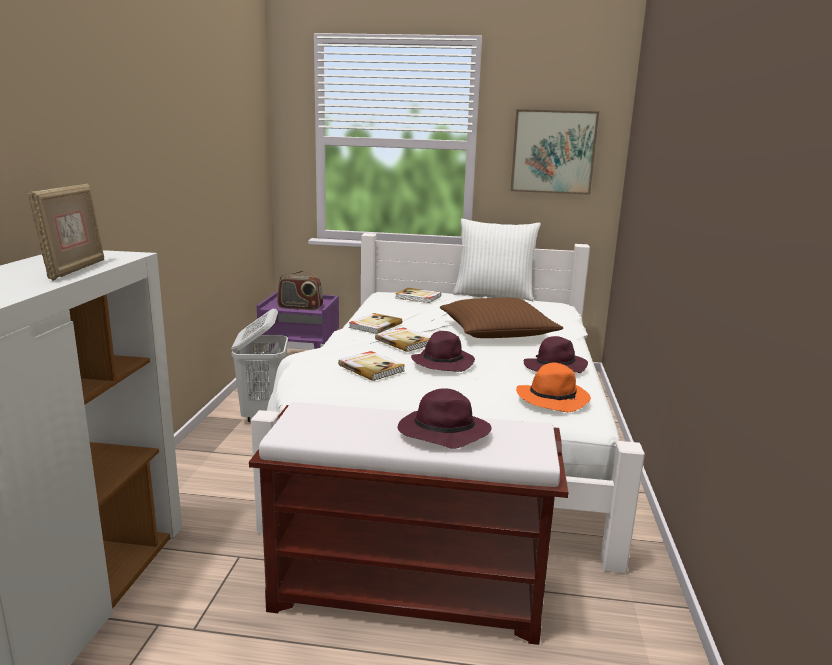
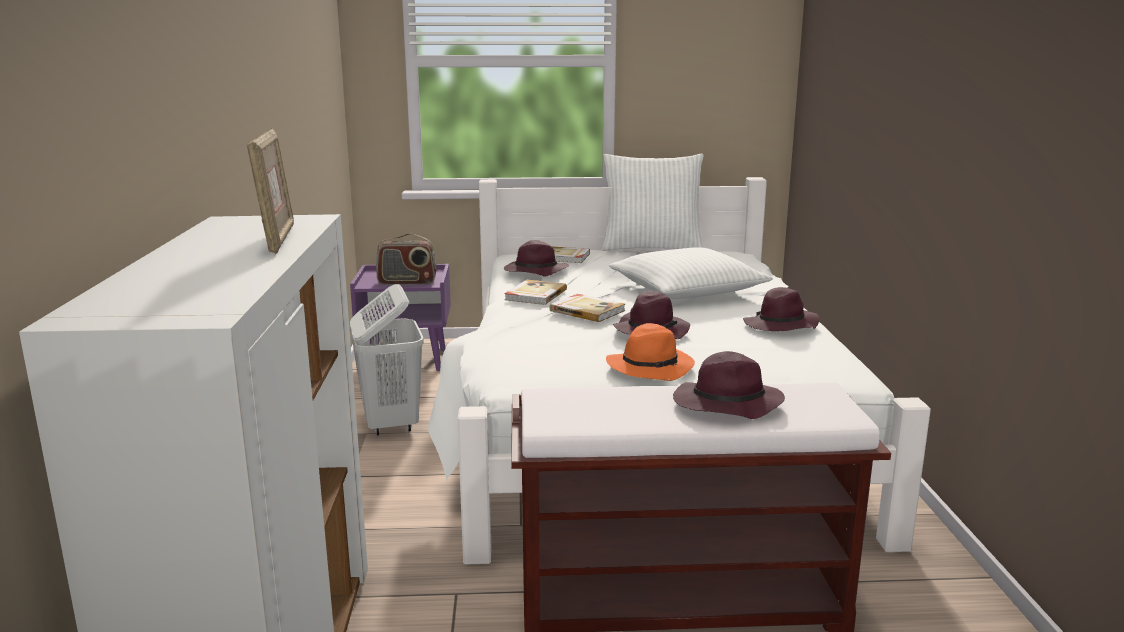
camera: 10 degrees left, 0 degrees up
(371, 368) = (570, 344): book -> none
(388, 307) = (535, 272): none -> purple hat
(497, 331) = (686, 290): brown pillow -> white pillow
(553, 152) = (711, 65): picture -> none
(553, 398) = (803, 359): orange hat -> orange hat (651, 367)

